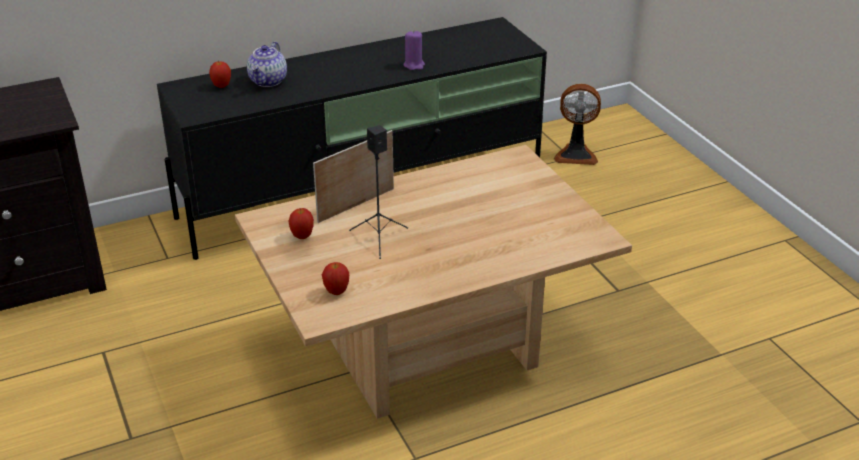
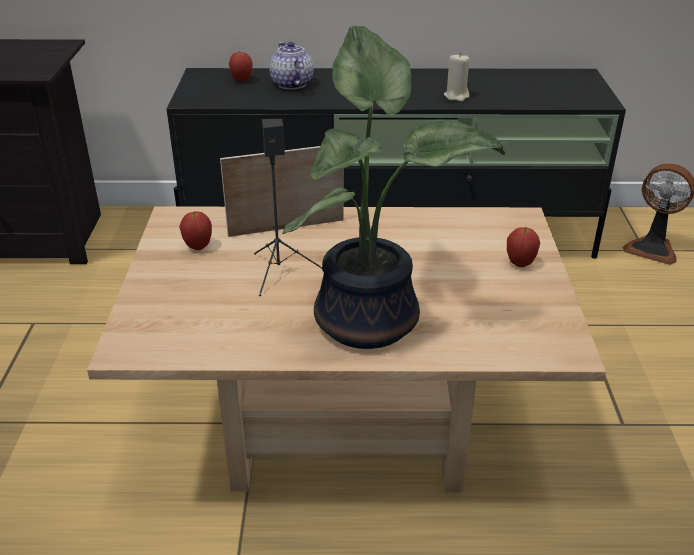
camera: 25 degrees right, 0 degrees up
(268, 81) = (291, 84): teapot -> teapot turned 120 degrees clockwise
(336, 292) = (175, 321): apple -> apple (520, 263)
(414, 65) = (456, 96): purple candle -> beige candle
(468, 252) = (371, 318): none -> potted plant

